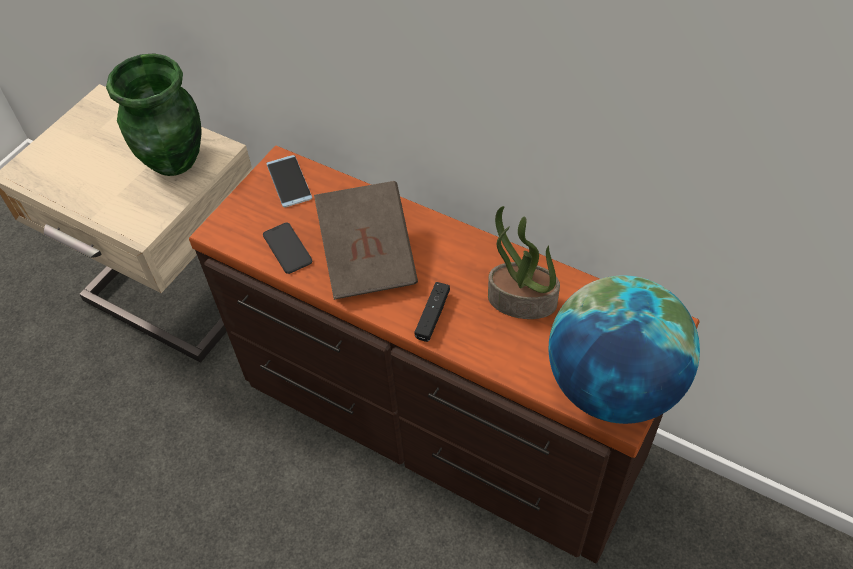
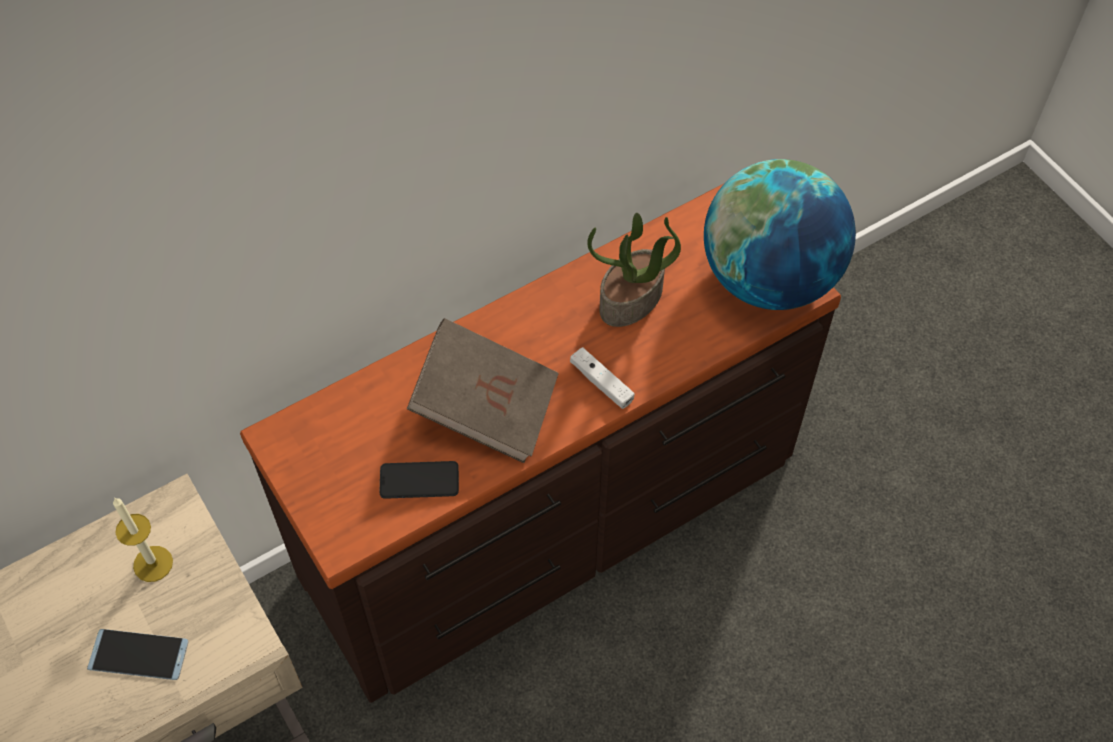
camera: 65 degrees left, 5 degrees up
(175, 160) = (153, 564): green vase -> candle
(289, 181) = (315, 439): phone -> phone (138, 655)
(432, 316) = (601, 383): black game controller -> white game controller

